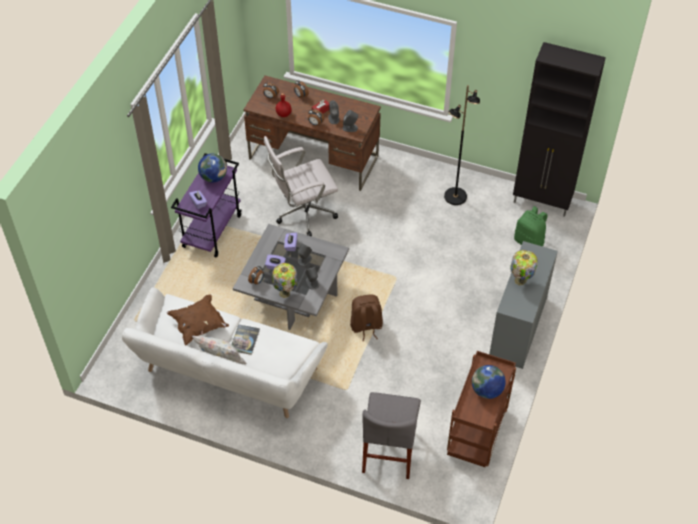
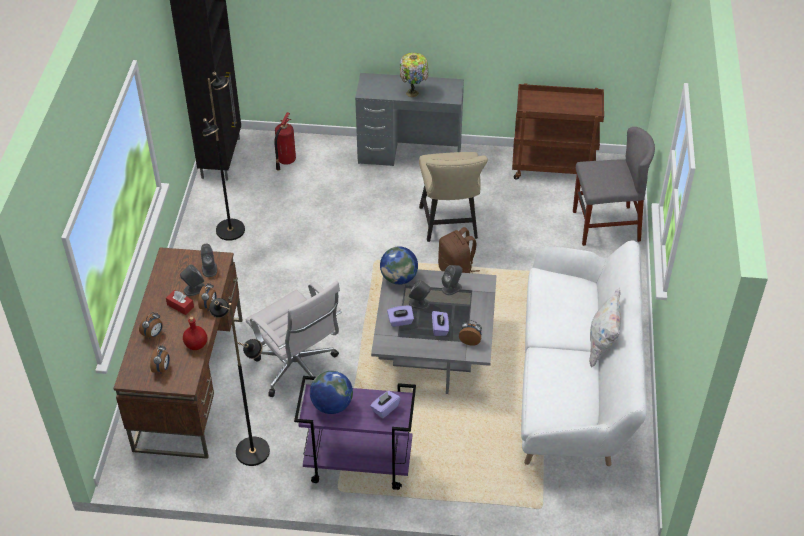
camera: 105 degrees left, 5 degrees down
(199, 325) = (561, 380): brown pillow -> none
(245, 181) = (253, 451): none -> black floor lamp
(245, 340) = (562, 330): book -> none
(285, 293) = (478, 309): table lamp -> none
(421, 335) = (450, 226): none -> beige chair
(486, 390) = (557, 103): globe -> globe (399, 278)
(529, 241) = (285, 161): green backpack -> fire extinguisher

